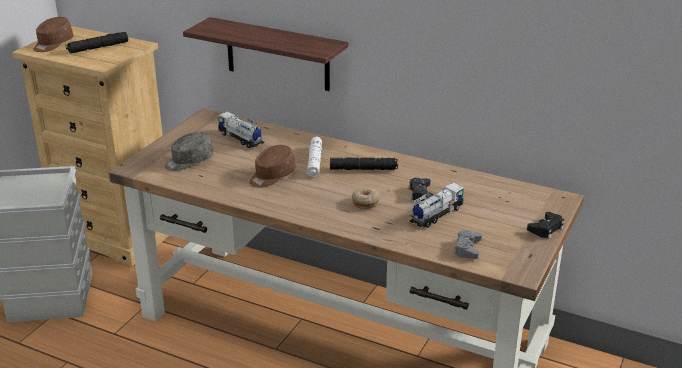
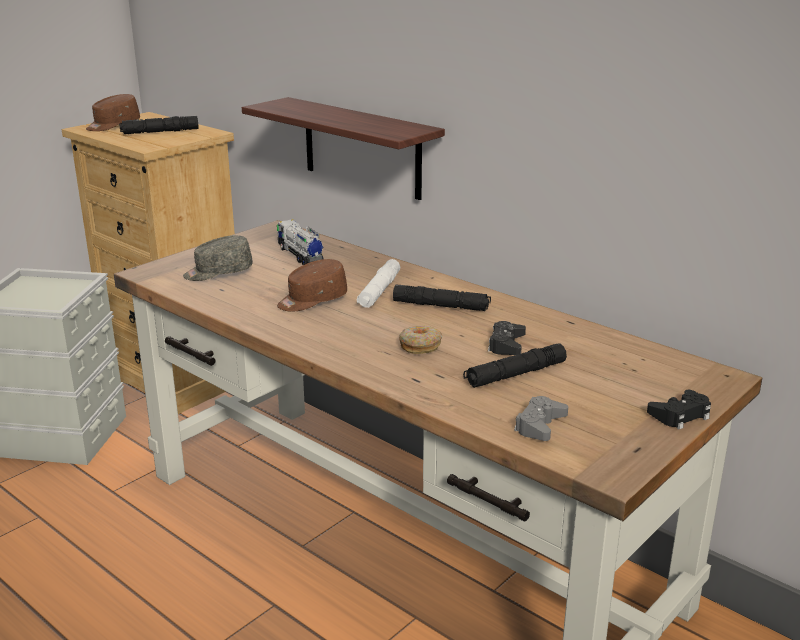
camera: 15 degrees right, 5 degrees down
(436, 215) = (515, 374): toy truck -> black flashlight

